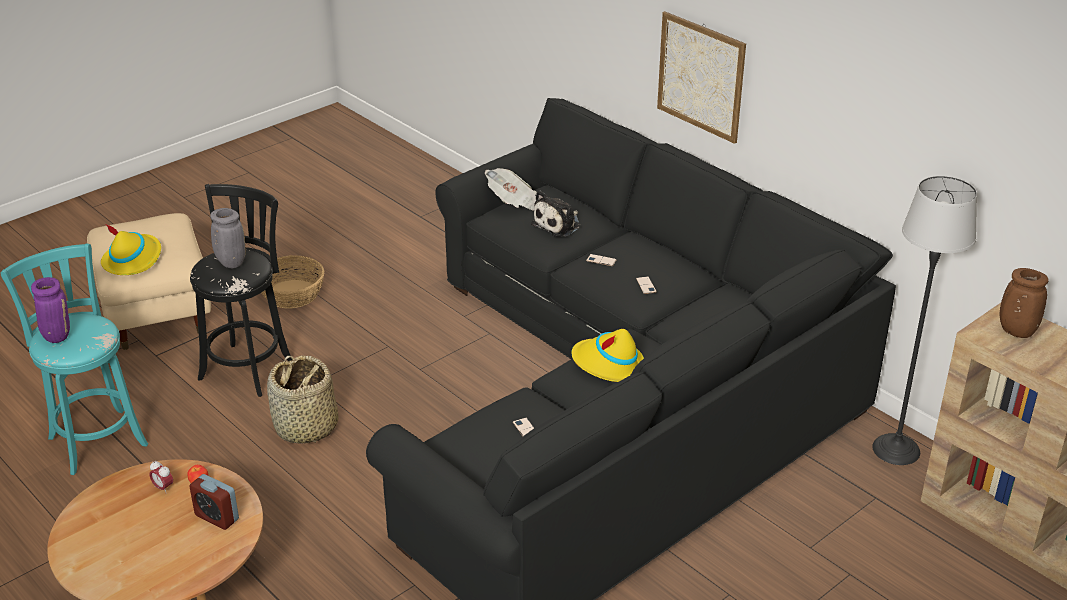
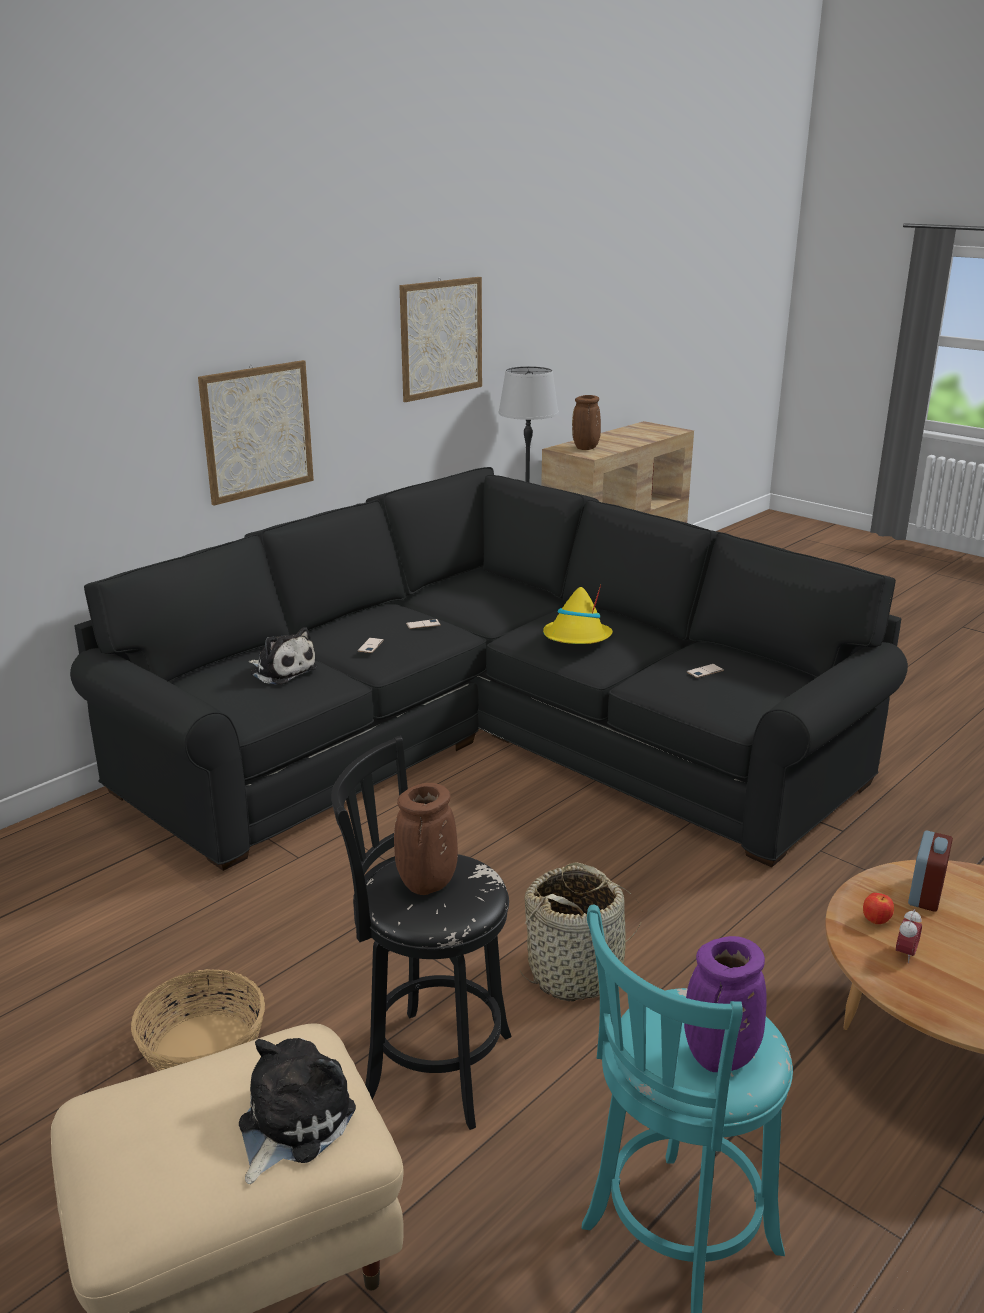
camera: 95 degrees left, 10 degrees down
(133, 259) = (291, 1123): yellow hat -> plush toy
(230, 263) = (427, 886): grey vase -> brown vase
(513, 203) = (217, 699): newspaper -> none
(894, 100) = (441, 336): none -> picture

